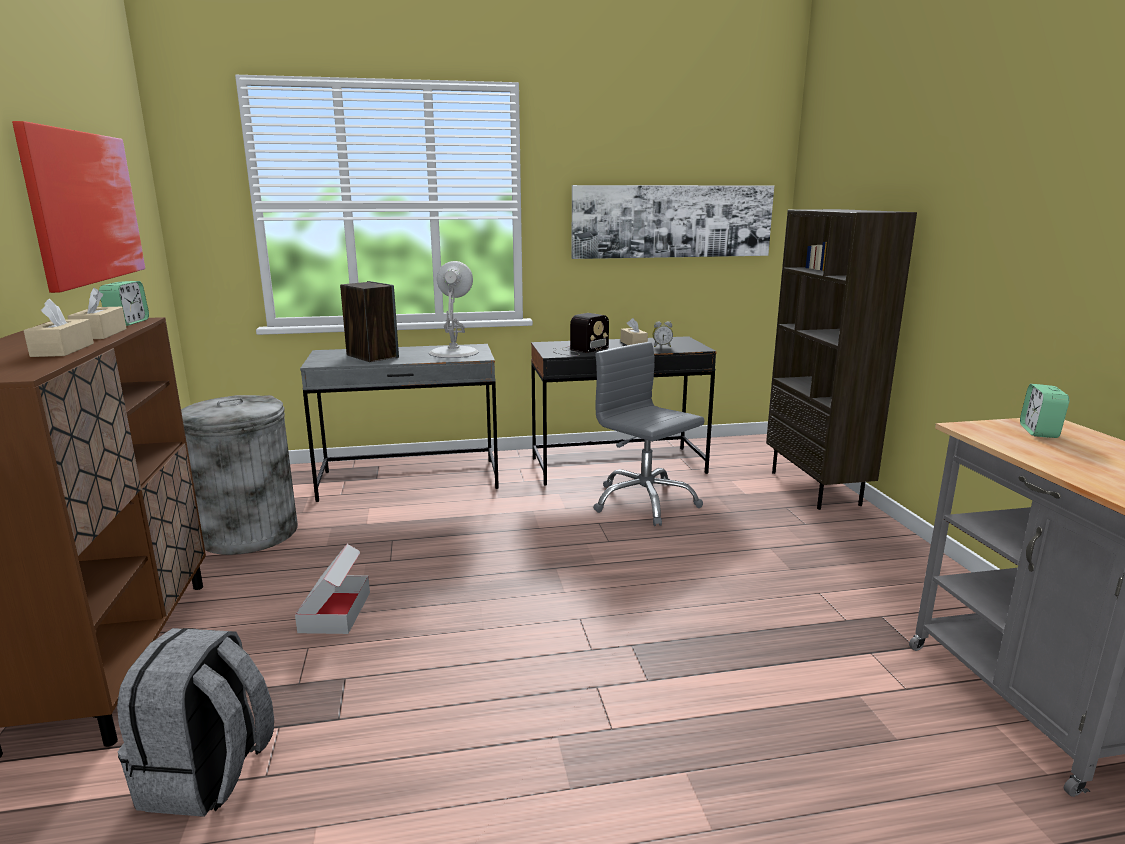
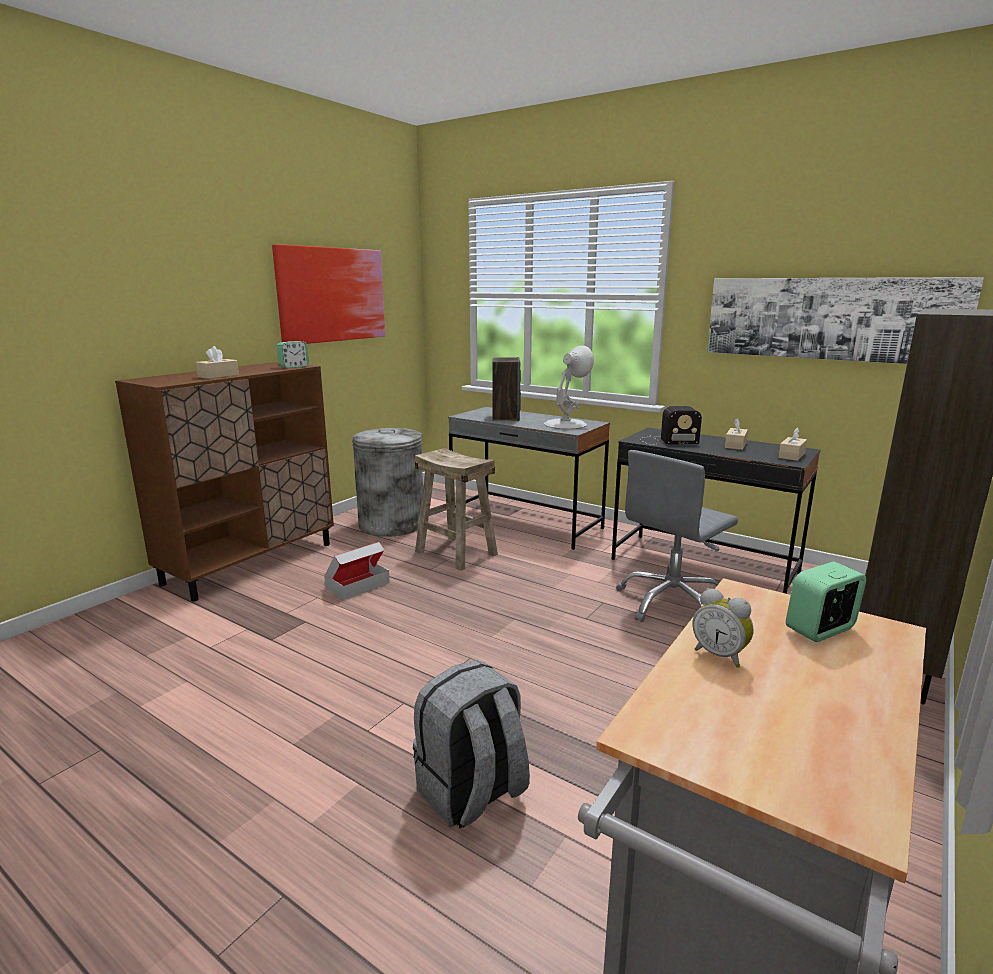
camera: 45 degrees right, 0 degrees up
(100, 334) = (260, 370): beige tissue box -> beige tissue box (791, 455)
(208, 776) = (195, 634): grey backpack -> grey backpack (472, 793)
(388, 534) = (455, 553): none -> beige stool
(644, 502) = (672, 602): grey office chair -> grey office chair turned 135 degrees counterclockwise
(662, 346) = (757, 452): alarm clock -> alarm clock (720, 655)

